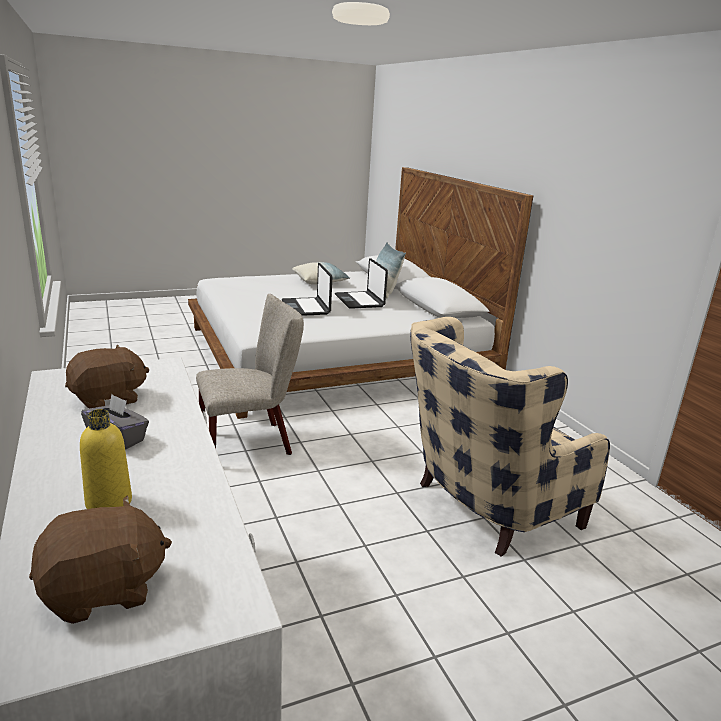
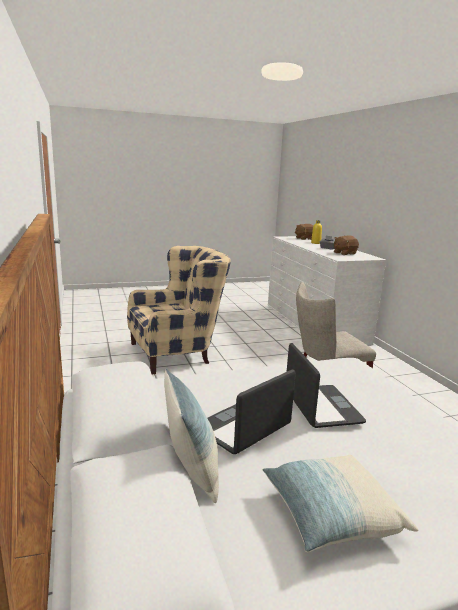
camera: 175 degrees left, 5 degrees down
(360, 301) = (243, 427): laptop -> laptop turned 120 degrees counterclockwise

